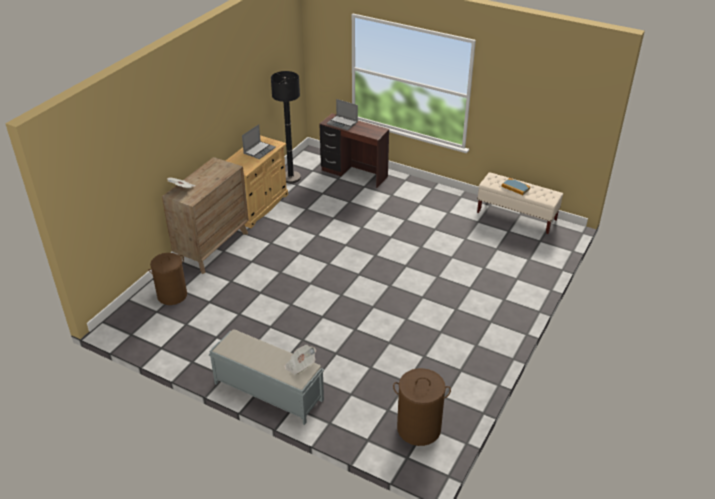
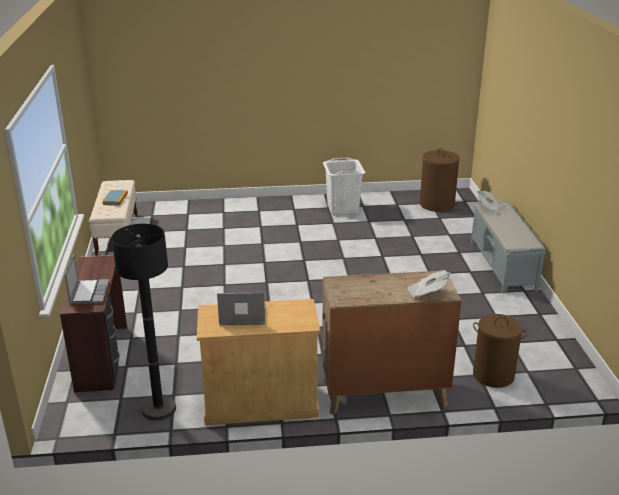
camera: 125 degrees left, 10 degrees down
(464, 353) = (343, 209): none -> white laundry basket

